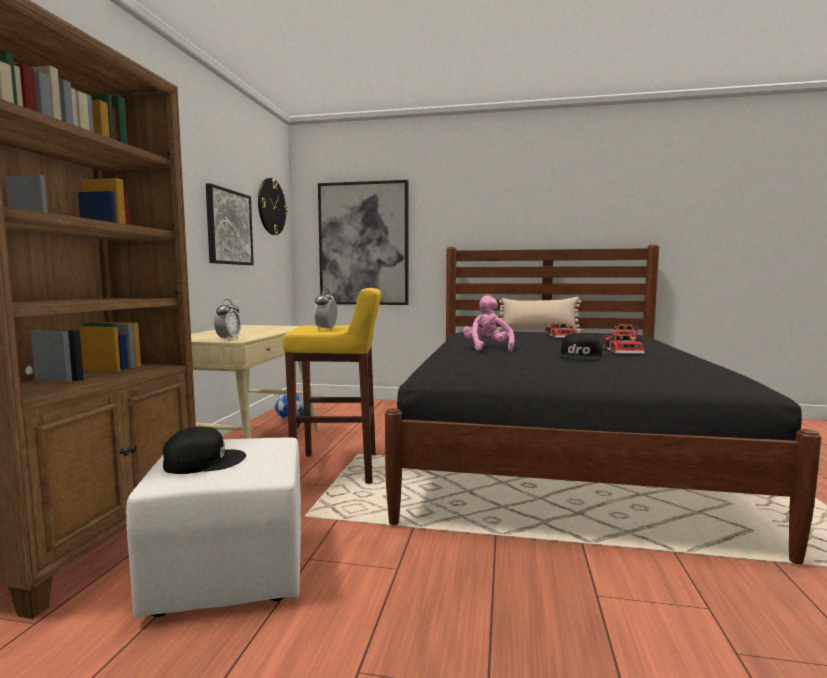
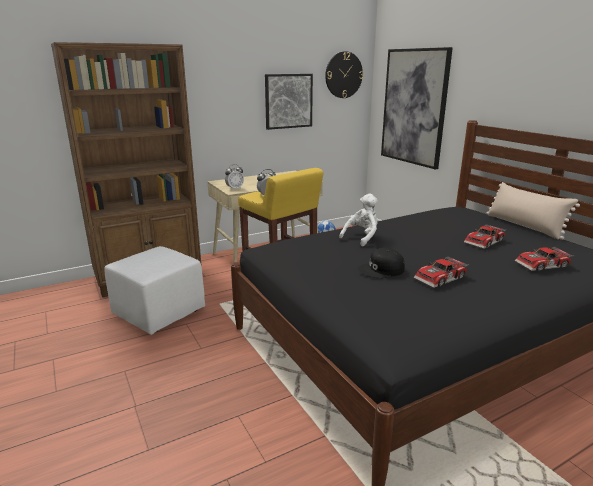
camera: 50 degrees right, 15 degrees up
(204, 461) = (140, 260): black cap -> none
(487, 348) = (362, 237): pink plush toy -> white plush toy

